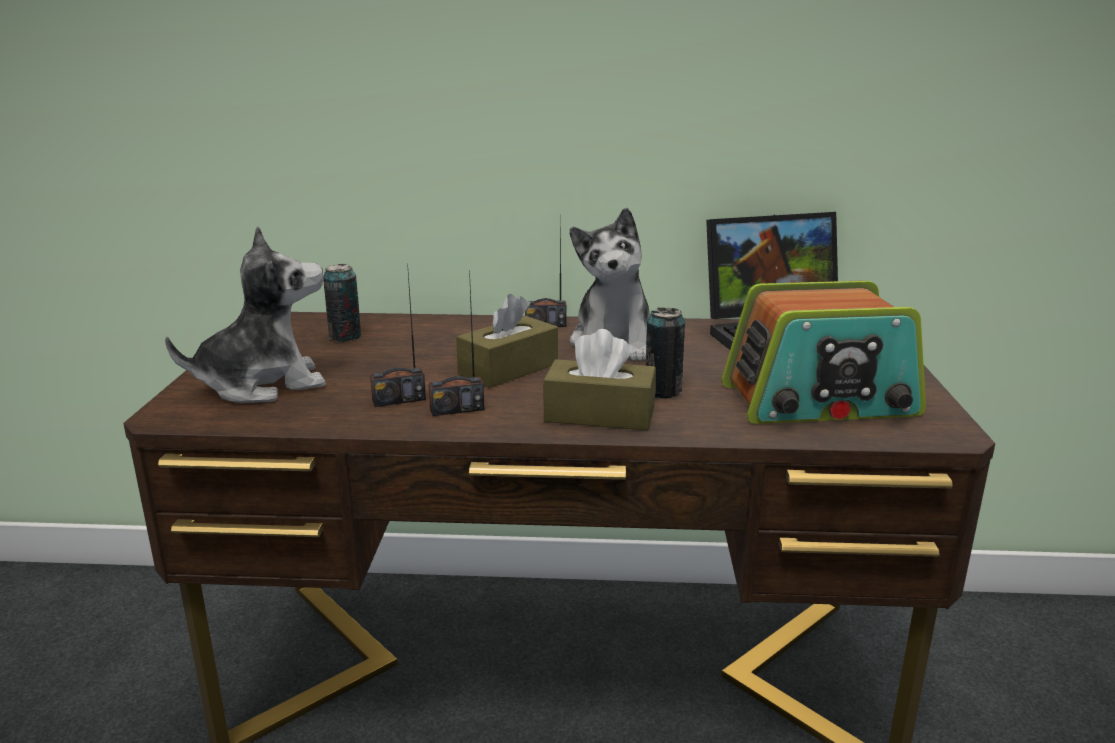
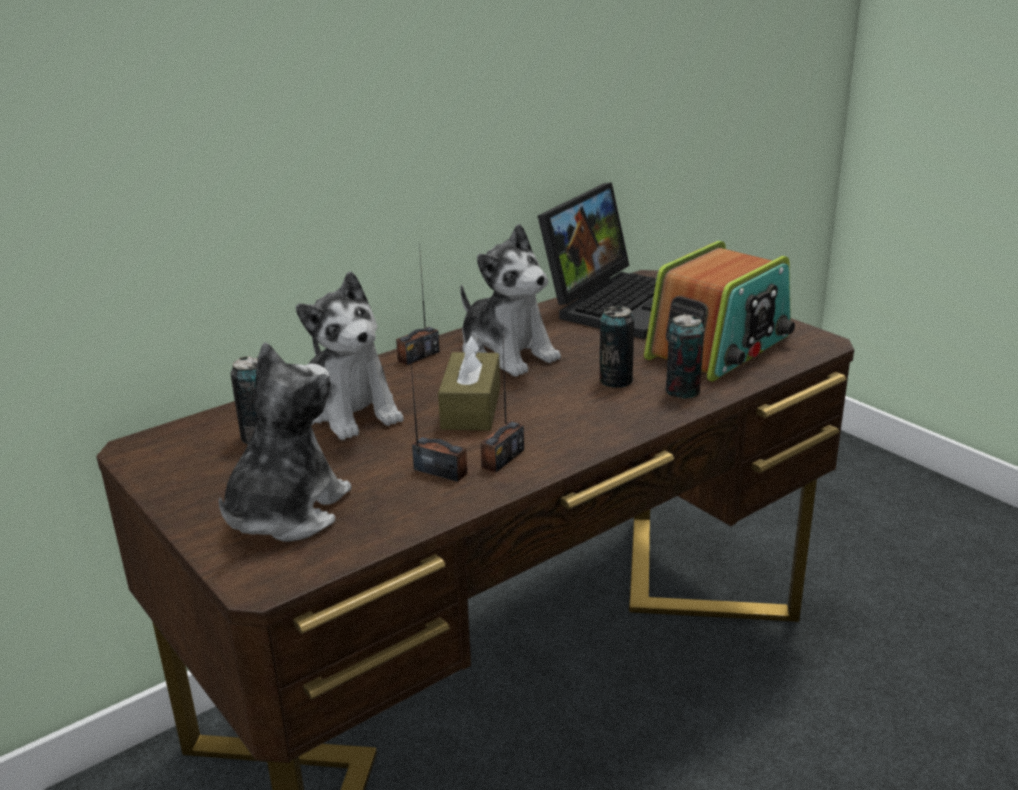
camera: 40 degrees left, 5 degrees up
(399, 400) = (440, 471): radio -> radio turned 90 degrees counterclockwise
(428, 342) = (350, 411): none -> plush toy
(599, 414) = (610, 417): brown tissue box -> none
(706, 420) = (682, 391): none -> can

